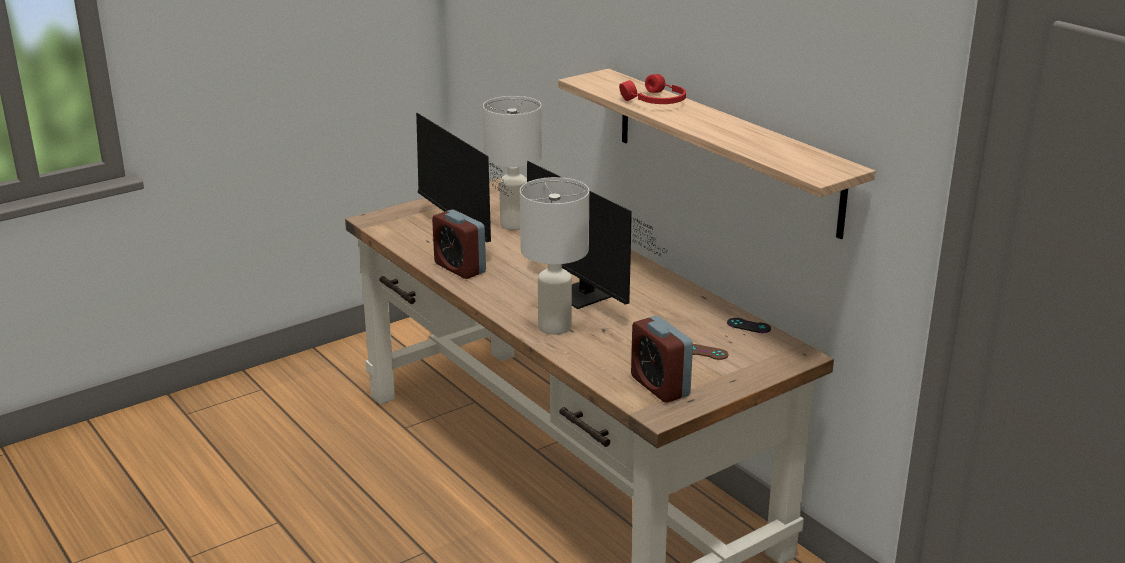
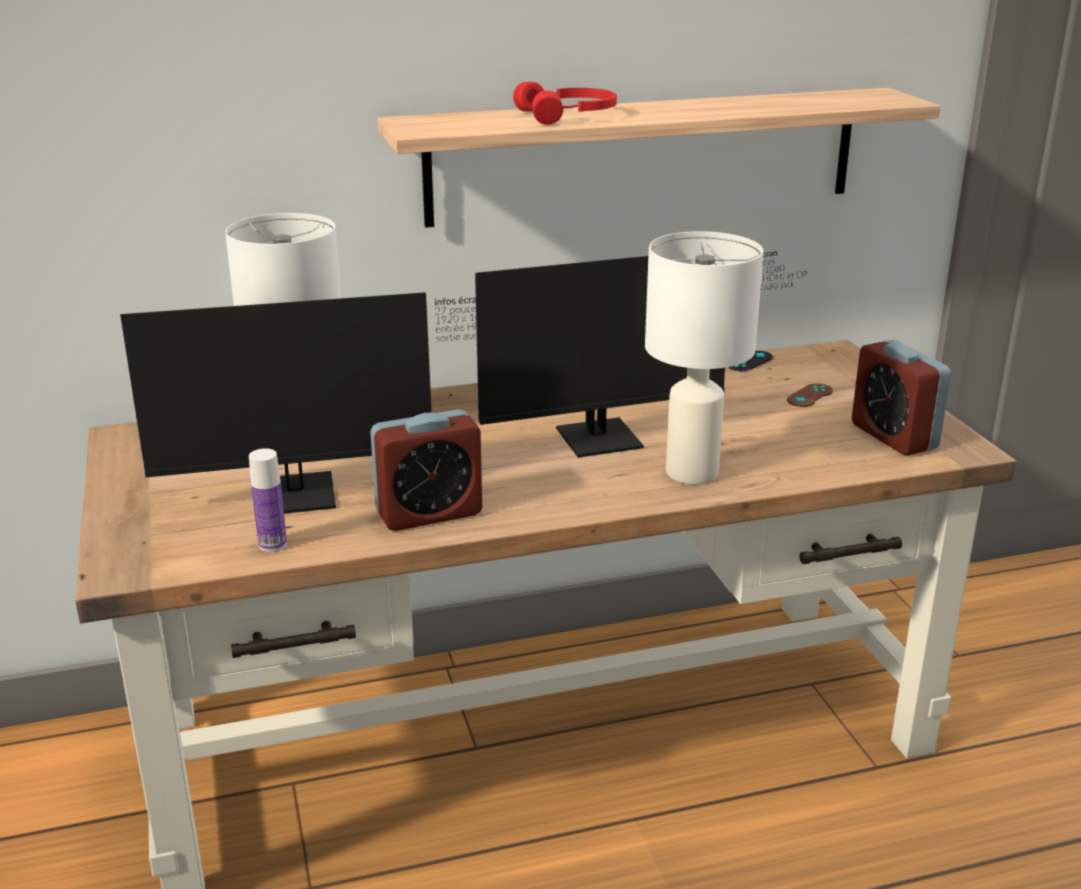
camera: 70 degrees left, 0 degrees up
(409, 242) = (272, 544): none -> bottle
(660, 386) = (893, 436): alarm clock -> alarm clock turned 75 degrees clockwise

